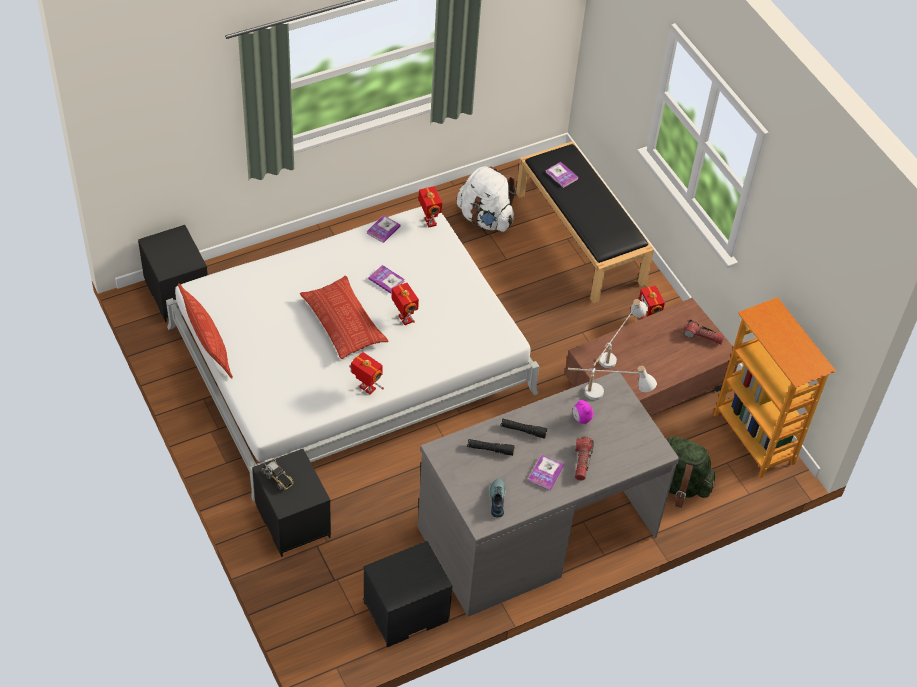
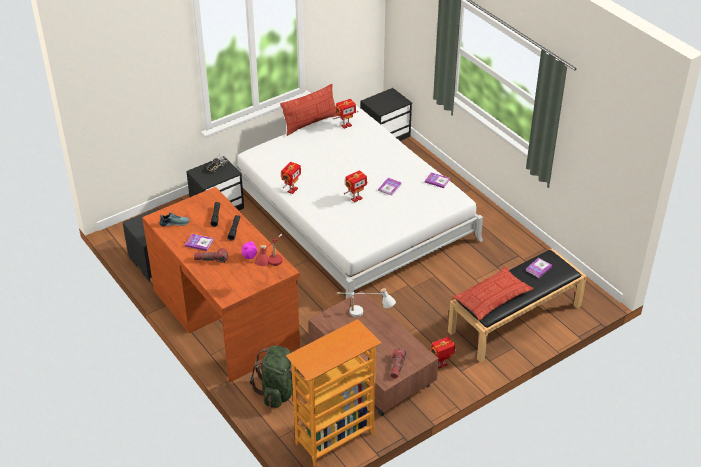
camera: 85 degrees right, 10 degrees down
(343, 322) = (345, 173): pillow -> pillow (492, 297)
(429, 222) = (453, 201): toy robot -> toy robot (346, 125)
(485, 218) = (512, 264): white backpack -> none
(535, 531) = (226, 317): grey desk -> brown desk
(607, 397) = (272, 268): white table lamp -> red table lamp

